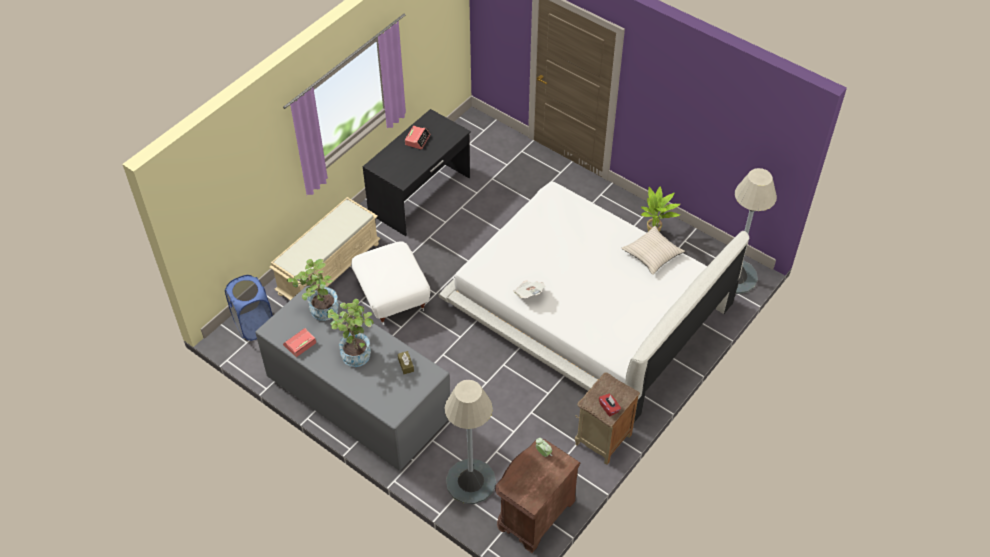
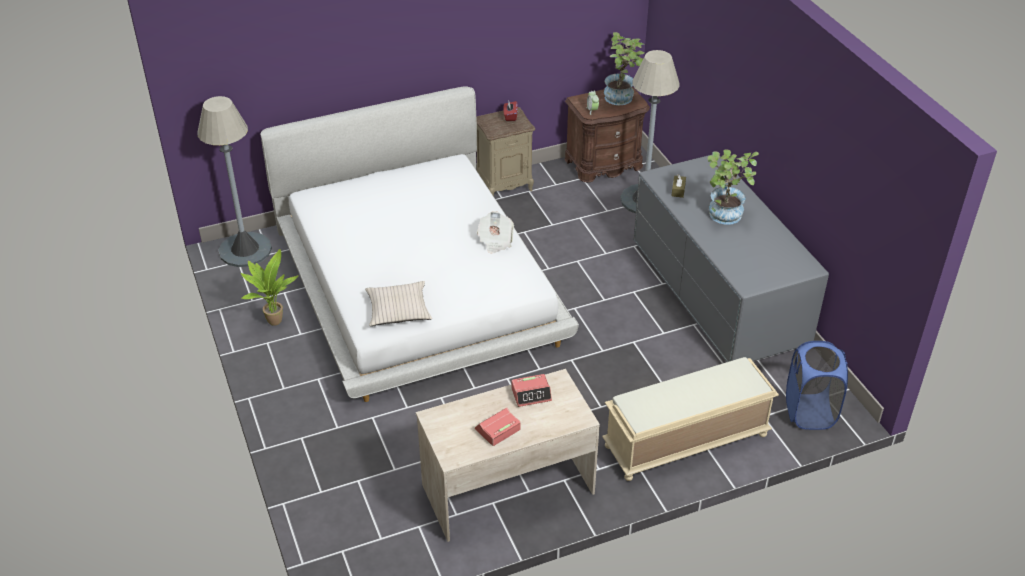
camera: 150 degrees left, 10 degrees down
(299, 344) = (782, 243): alarm clock -> alarm clock (531, 394)
(319, 310) = (746, 265): potted plant -> potted plant (623, 98)
(391, 296) = (625, 377): white ottoman -> none
(420, 195) = (507, 488): black desk -> beige desk
(652, 254) = (333, 228): beige pillow -> beige pillow (398, 310)

